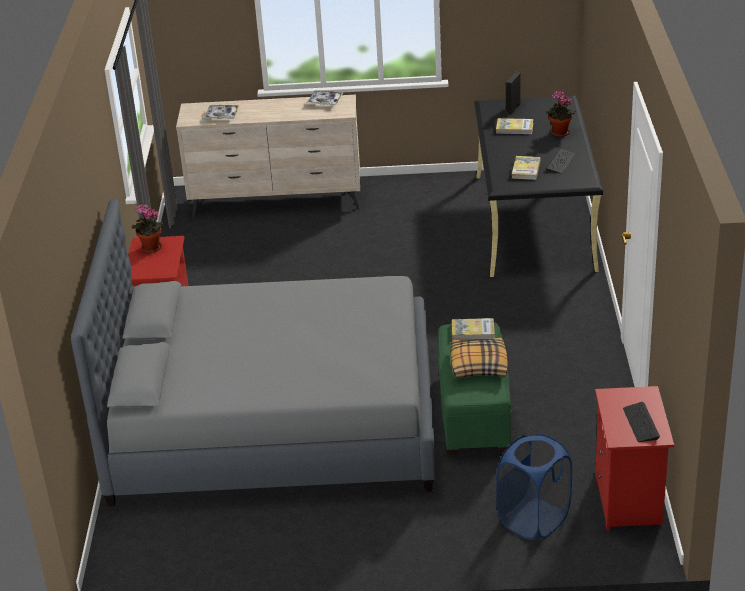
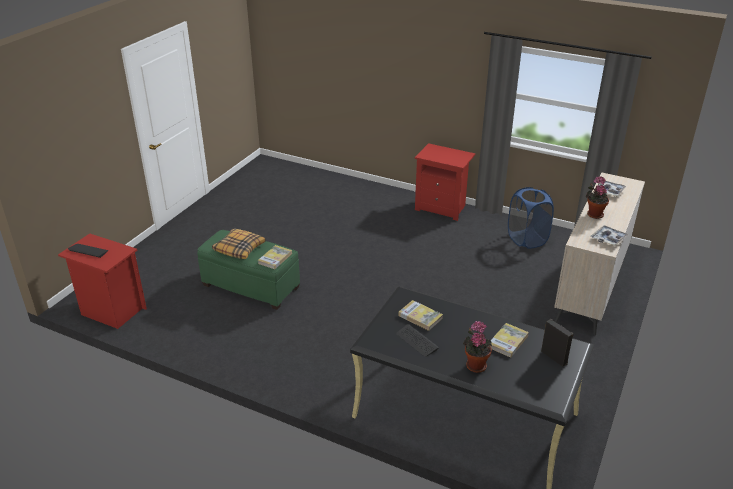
camera: 115 degrees right, 0 degrees up
(150, 249) = (456, 155): potted plant -> potted plant (594, 214)
(274, 422) = (320, 221): grey bed -> none
(534, 520) = (144, 273): blue laundry basket -> blue laundry basket (526, 239)

